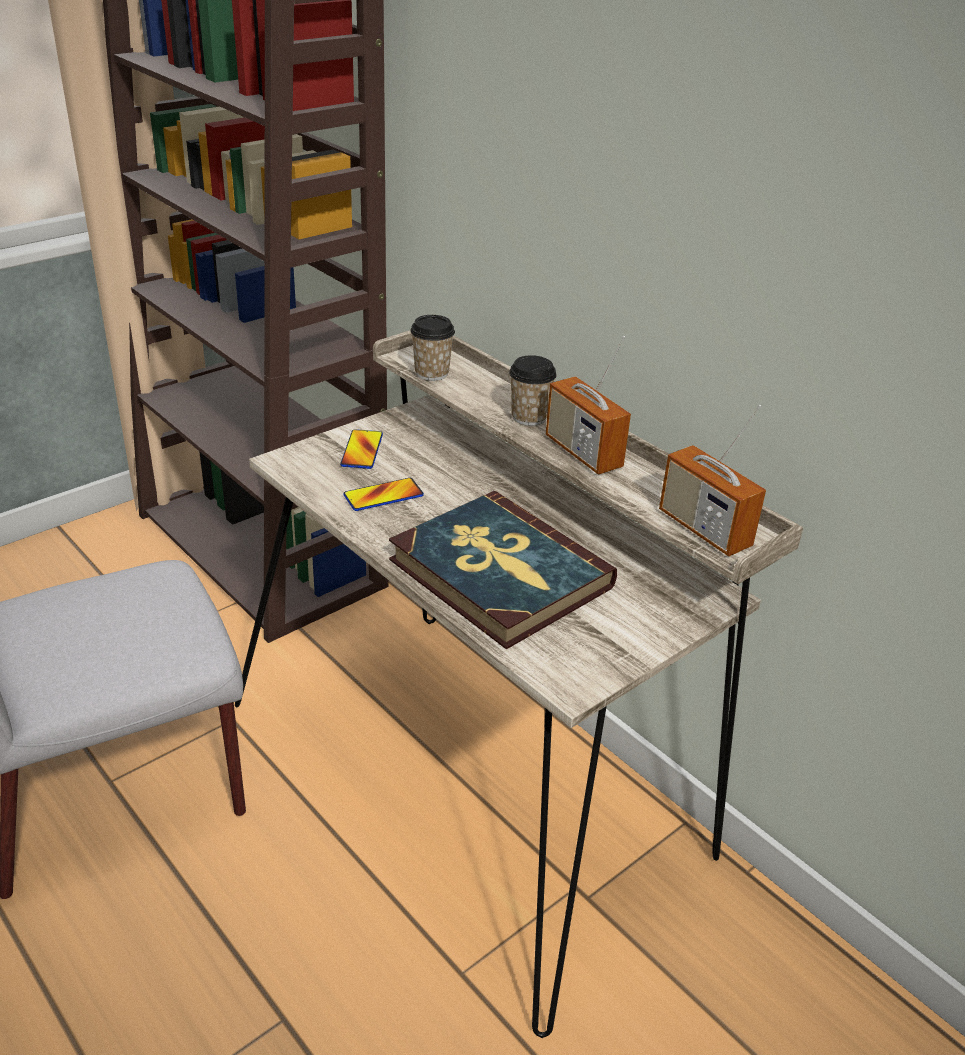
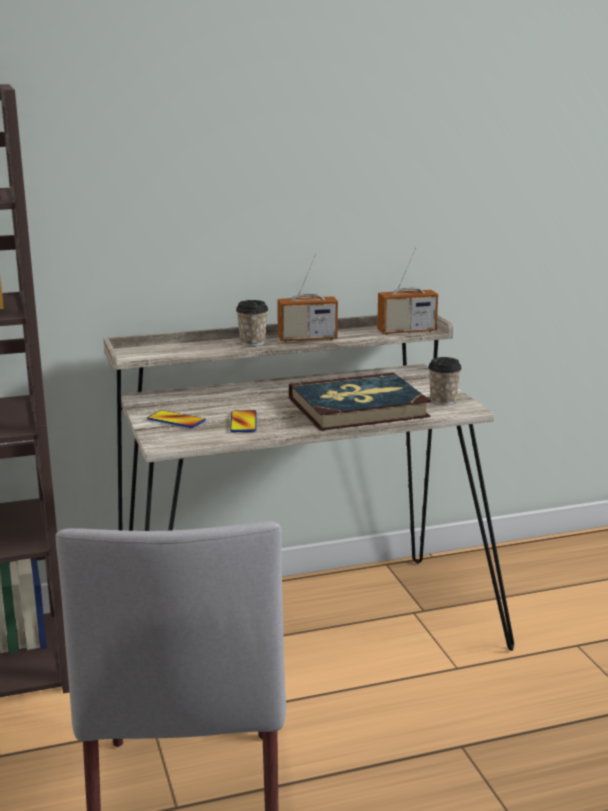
camera: 65 degrees left, 15 degrees down
(431, 373) = (164, 354): cup -> cup (443, 401)

